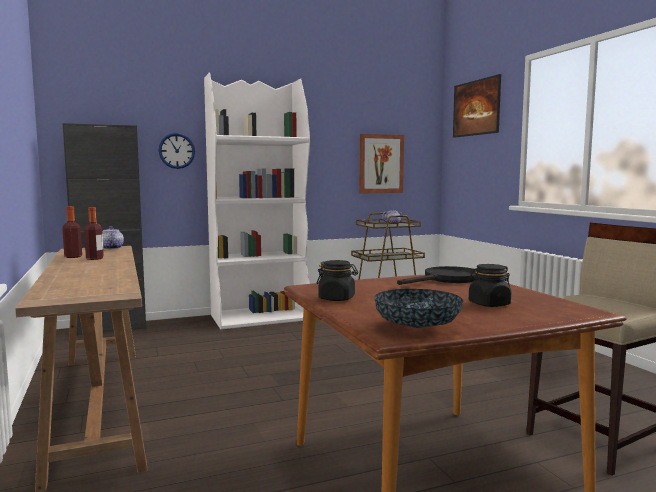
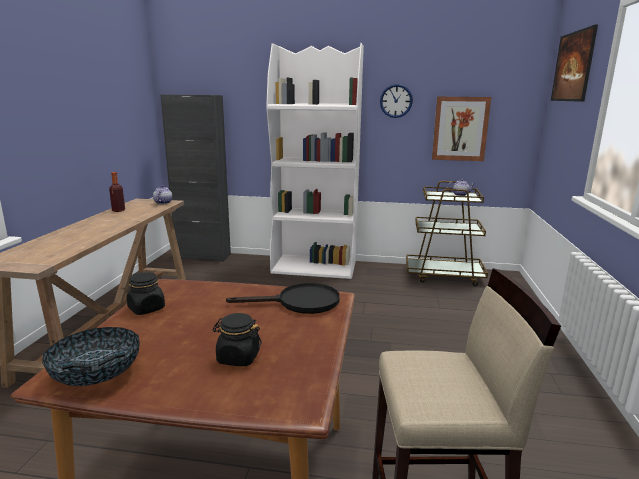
camera: 30 degrees right, 10 degrees up
(94, 258) = (124, 215): bottle -> none
(176, 151) = (256, 114): wall clock -> wall clock (396, 101)

